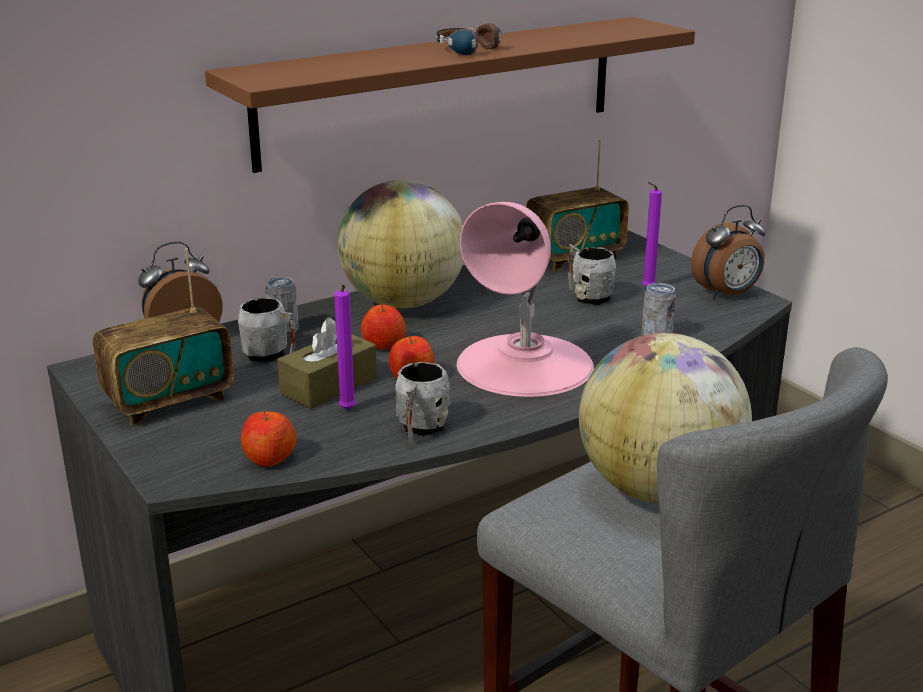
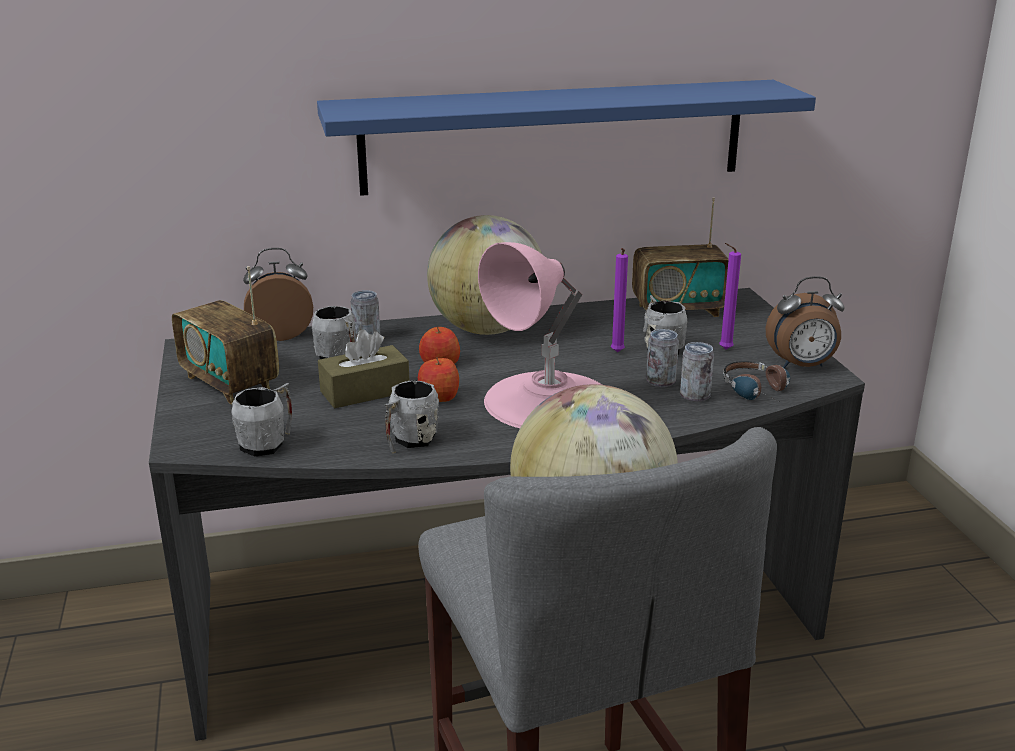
camera: 20 degrees right, 0 degrees up
(169, 401) = (230, 383): radio -> radio turned 60 degrees clockwise
(269, 458) = (268, 443): apple -> grey mug
(347, 411) = (362, 415): purple candle -> purple candle (617, 353)
(442, 90) = (554, 136): brown shelf -> blue shelf
(475, 51) = (569, 101): headphones -> headphones (760, 392)
(614, 328) = (660, 381): none -> can

